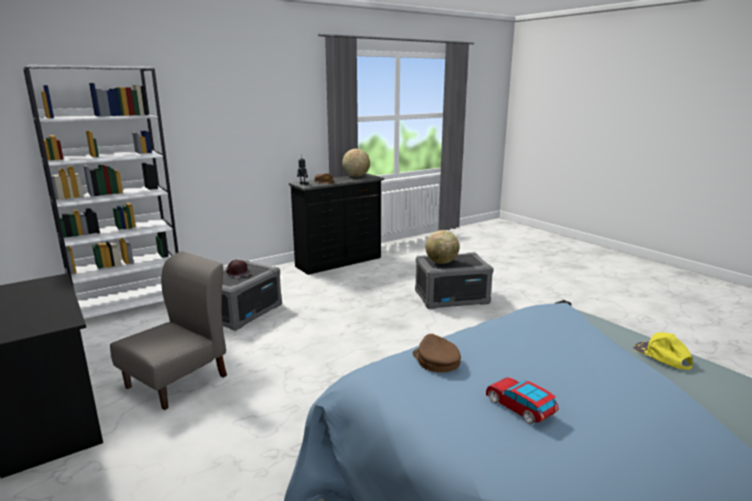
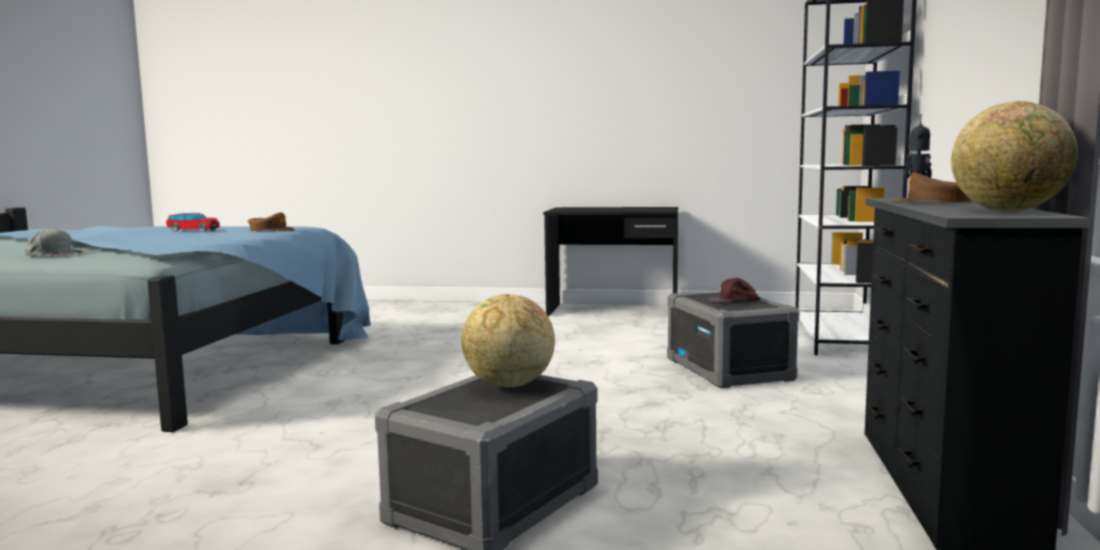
camera: 135 degrees right, 10 degrees down
(178, 381) = (593, 334): grey chair -> none
(662, 356) = (53, 254): yellow cap -> grey cap

